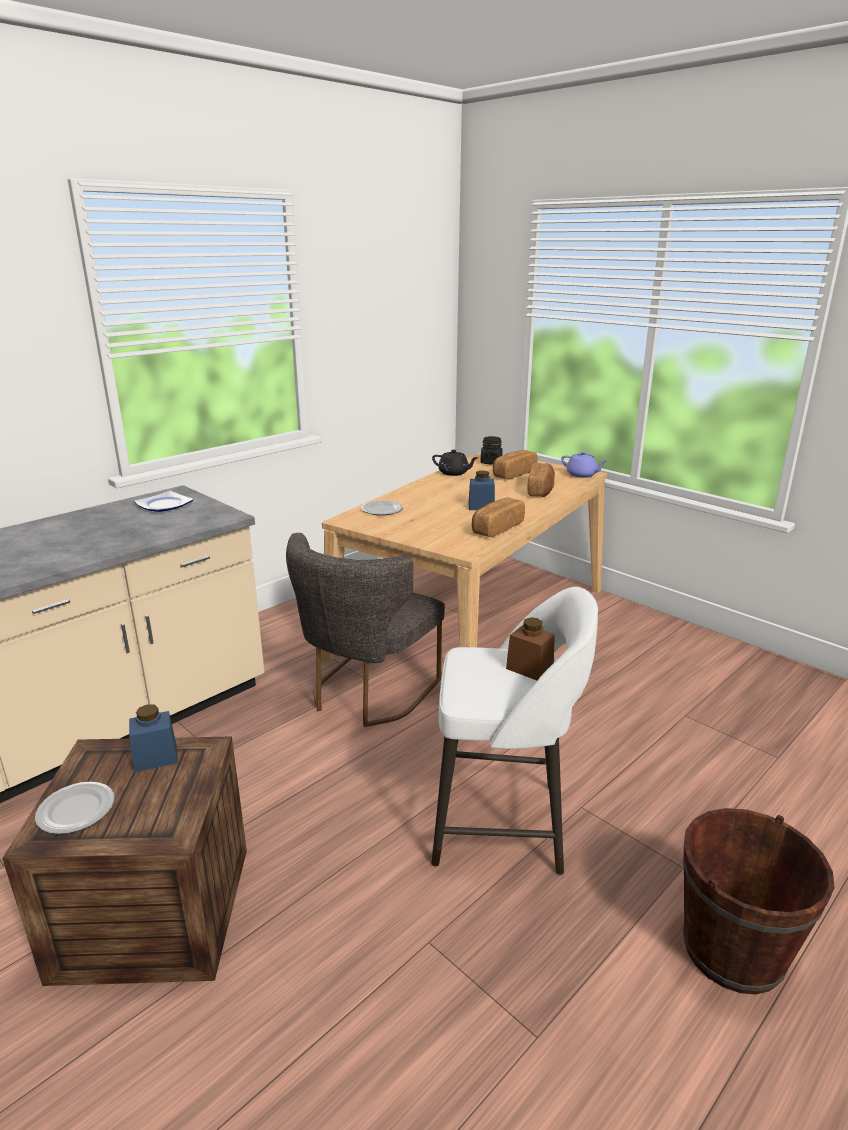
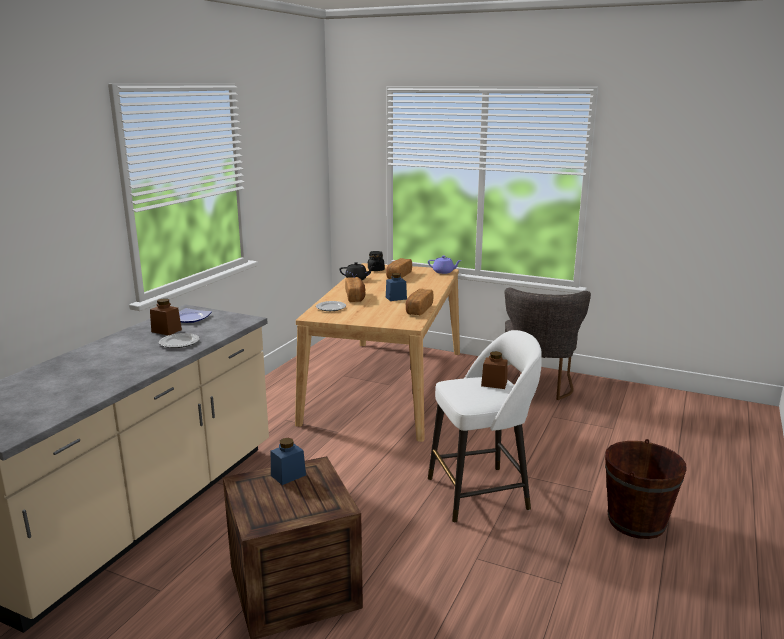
camera: 20 degrees left, 5 degrees down
(76, 810) = (265, 510): plate -> plate (179, 342)
(118, 519) = (166, 331): none -> brown jar
(366, 694) = (344, 441): grey chair -> grey chair (538, 386)
(541, 490) = (425, 284): bread -> bread (355, 297)

